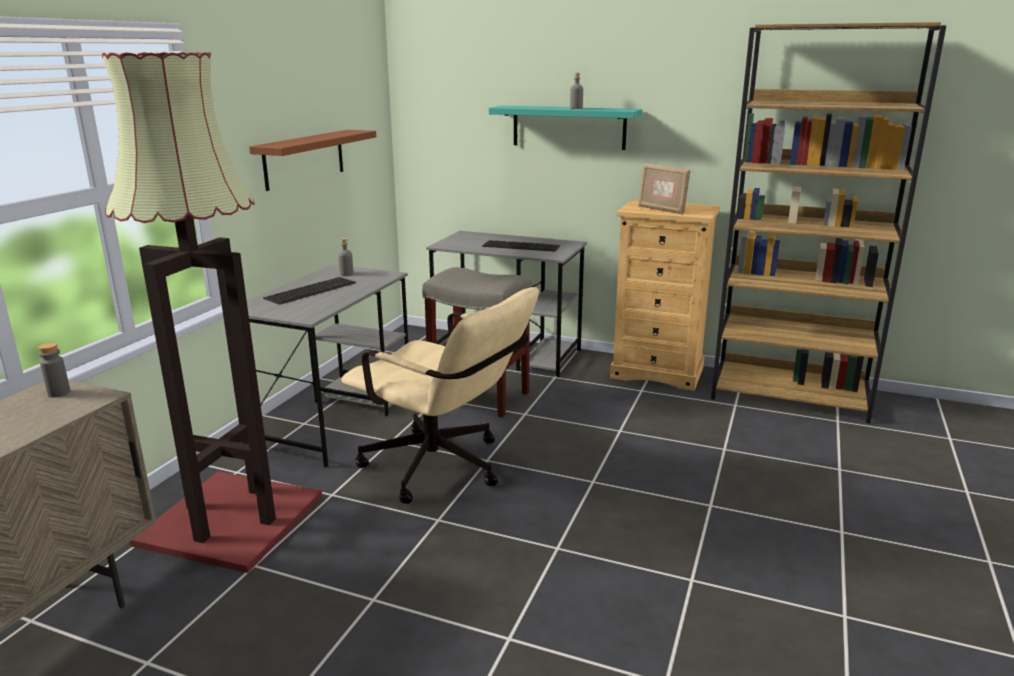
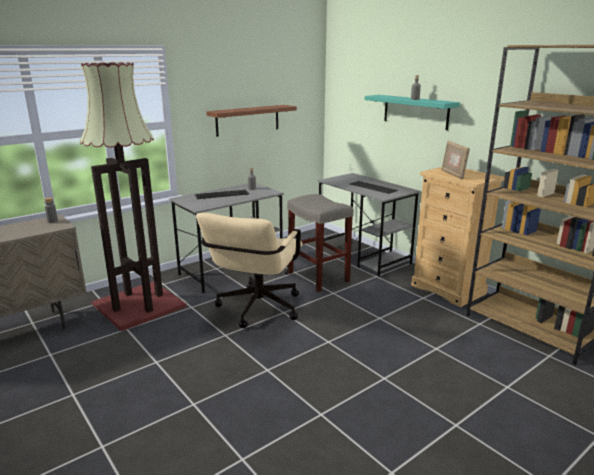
camera: 30 degrees right, 0 degrees up
(444, 469) = (256, 311): beige office chair -> beige office chair turned 45 degrees clockwise

